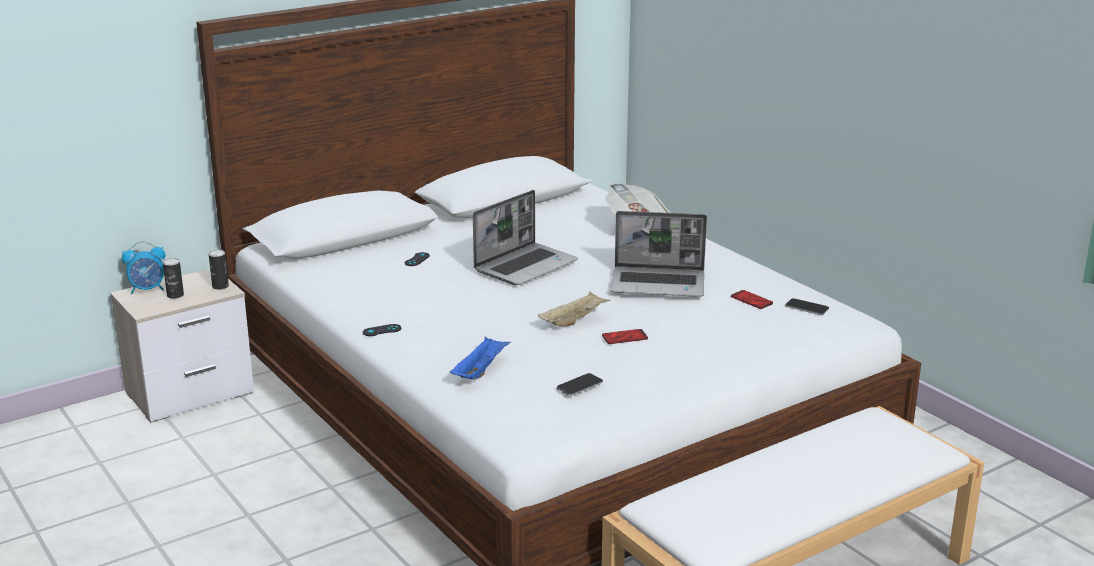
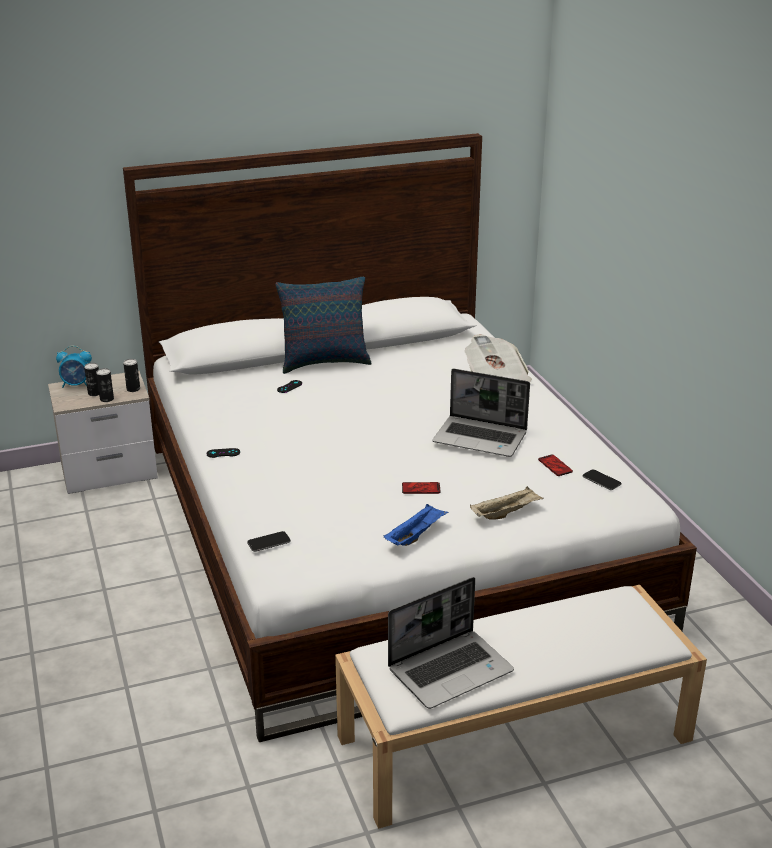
camera: 15 degrees right, 5 degrees up
(194, 300) = (107, 399): none -> can
(442, 233) = (325, 363): none -> blue pillow
(480, 370) = (280, 504): blue tray -> blue tray (415, 535)
(526, 266) = (376, 405): laptop -> laptop (451, 669)
(574, 320) = (385, 466): beige tray -> beige tray (506, 513)
(579, 385) = (353, 532): phone -> phone (268, 542)

